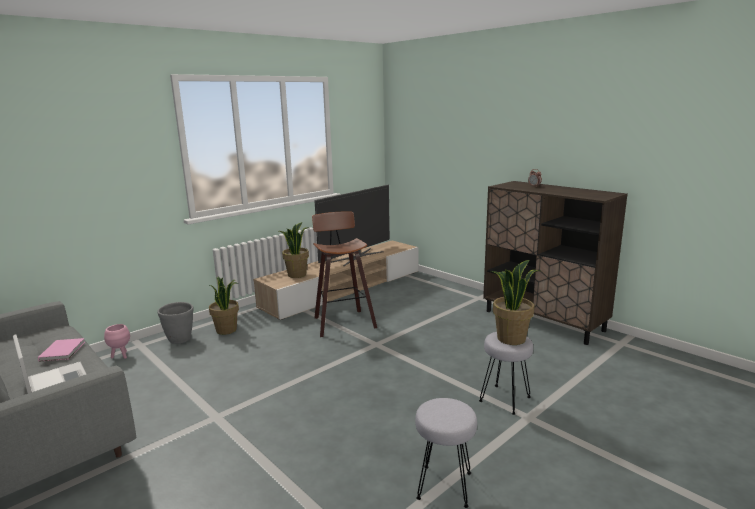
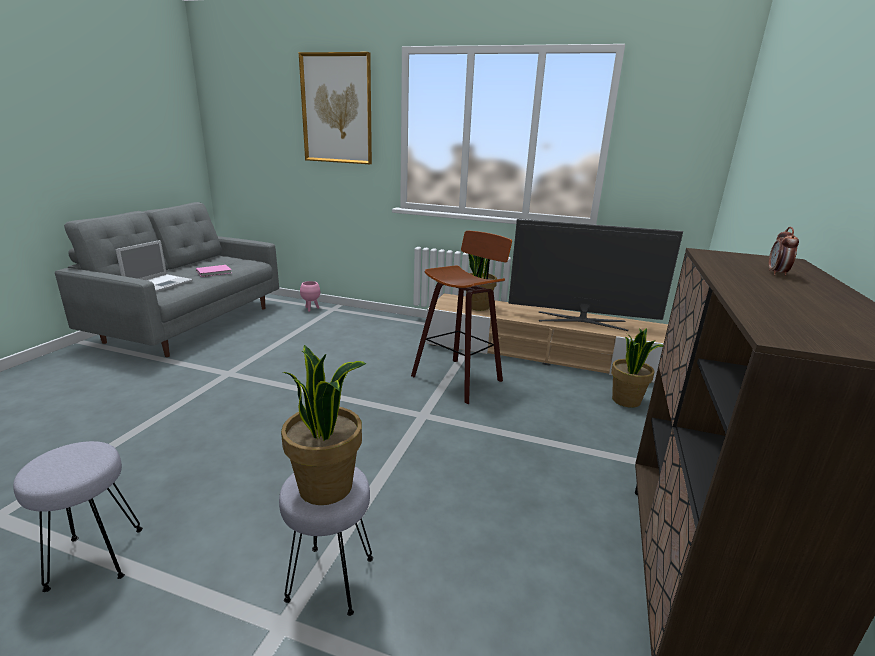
camera: 60 degrees right, 5 degrees up
(104, 135) = (337, 109): none -> picture
(180, 340) = (352, 318): grey planter -> none
(227, 330) = (386, 329): potted plant -> potted plant (626, 401)

